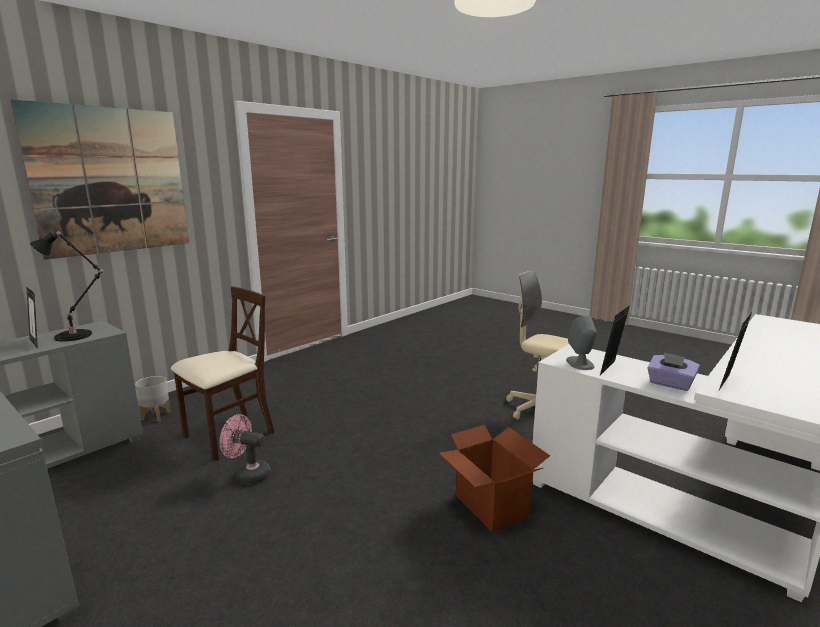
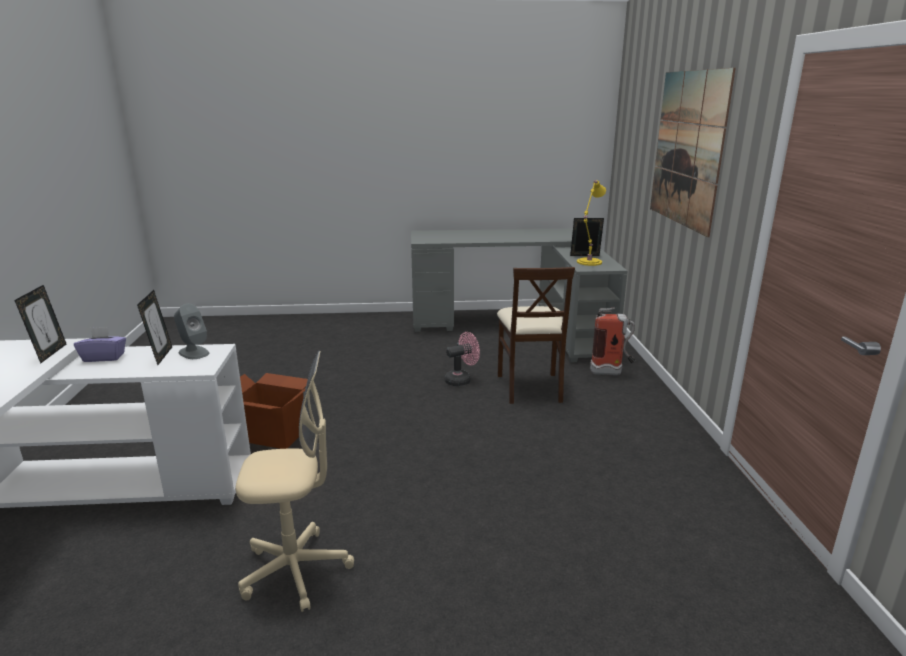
camera: 135 degrees right, 5 degrees up
(76, 336) = (588, 262): black table lamp -> yellow table lamp
(155, 416) = (611, 373): grey planter -> fire extinguisher

